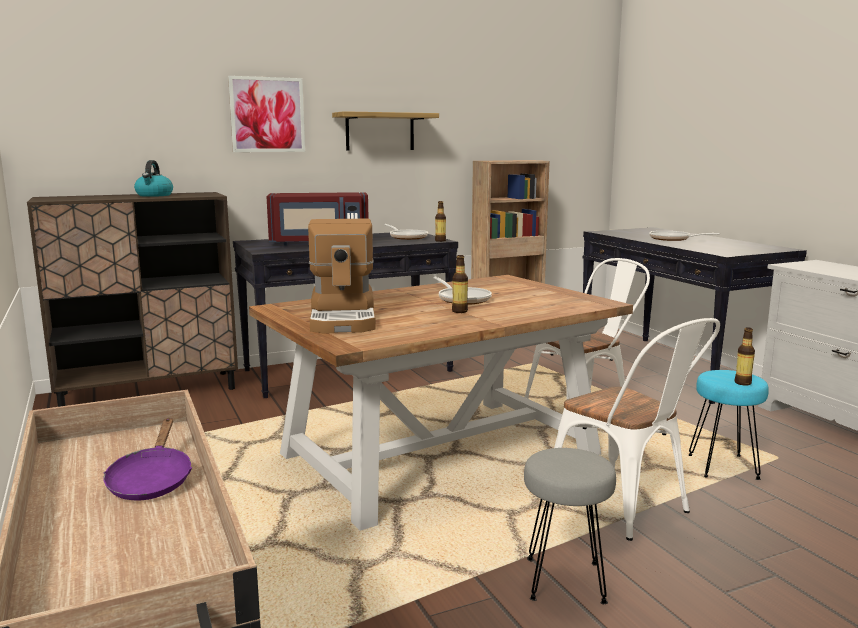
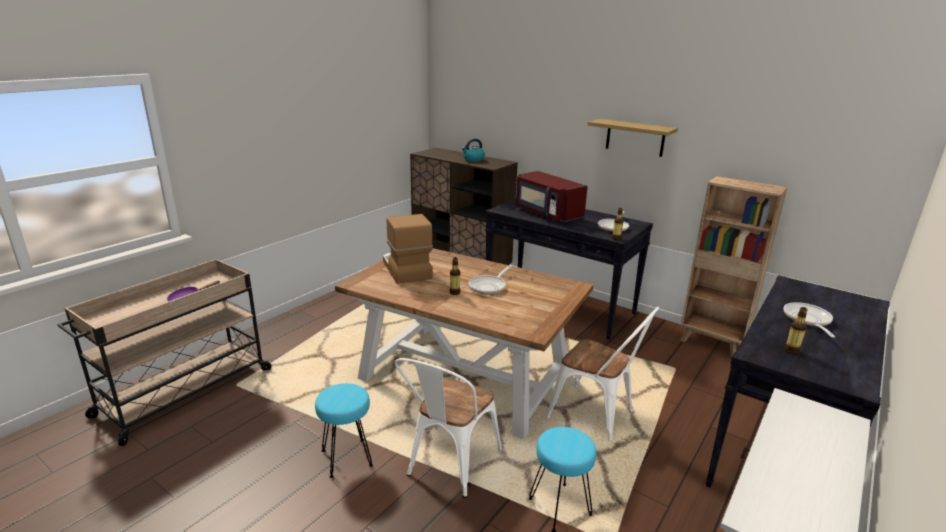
camera: 60 degrees right, 10 degrees up
(267, 115) = (555, 115): picture -> none
(344, 318) = (405, 269): coffee machine -> coffee machine turned 105 degrees clockwise
(563, 580) = (347, 457): grey stool -> turquoise stool
(742, 383) = (555, 449): bottle -> bottle (791, 351)

